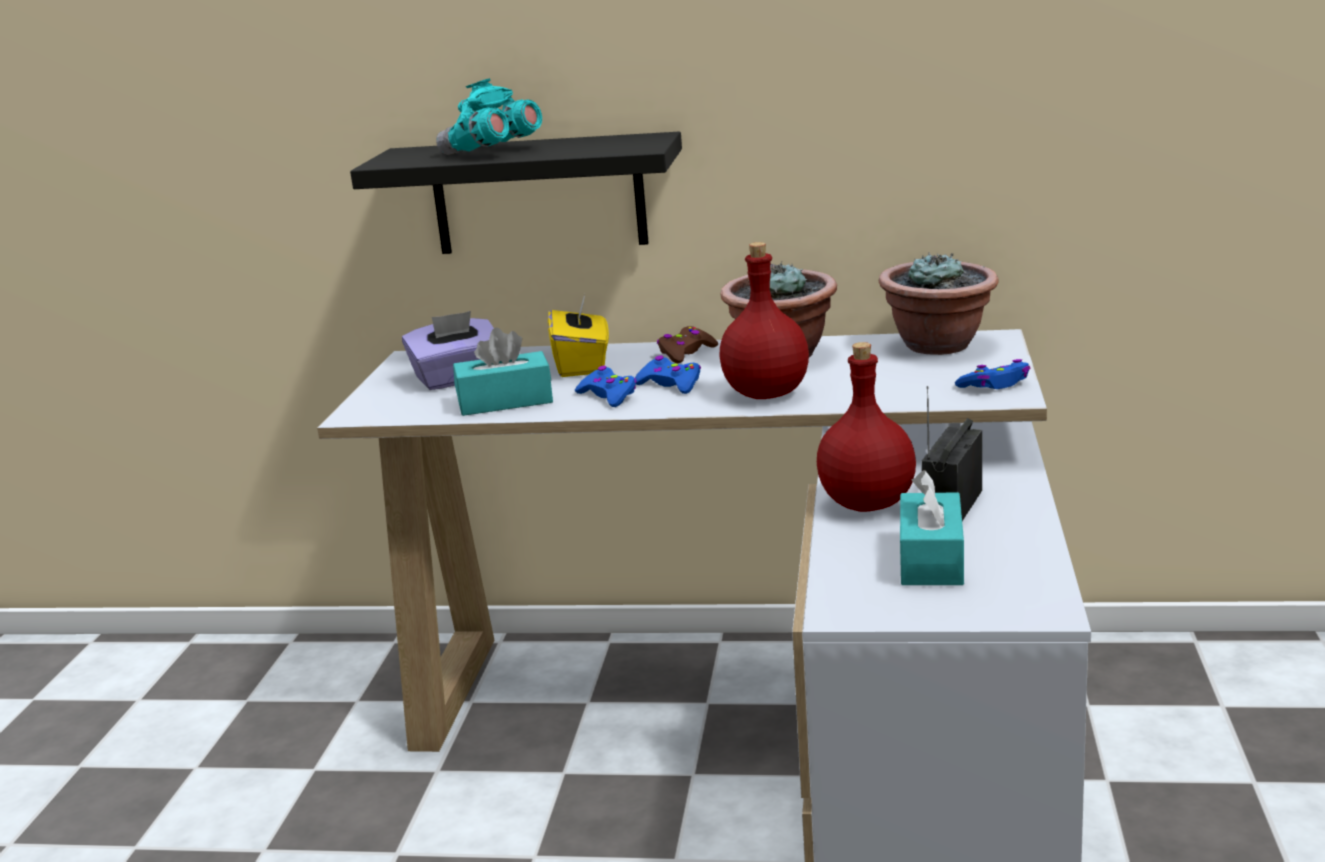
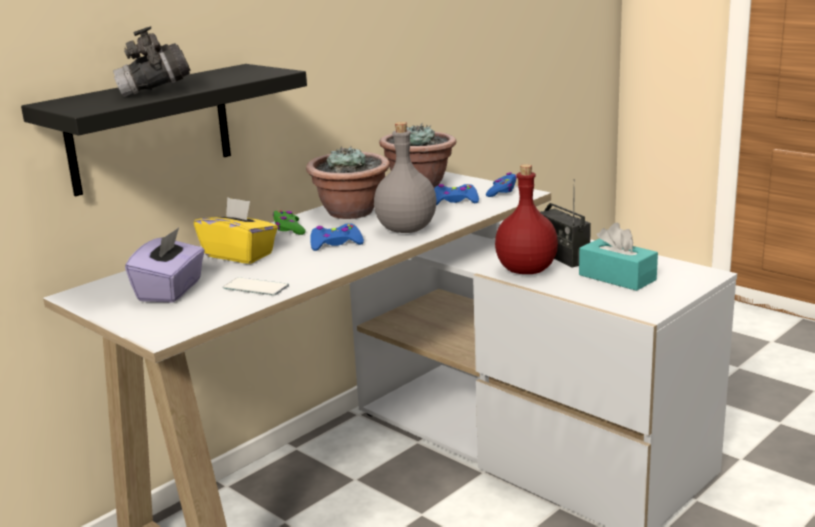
camera: 55 degrees left, 0 degrees up
(491, 152) = (154, 90): turquoise binoculars -> grey binoculars
(505, 401) = (256, 287): turquoise tissue box -> phone
(608, 396) = (317, 261): blue game controller -> blue game controller (454, 201)
(686, 353) = (288, 229): brown game controller -> green game controller
(766, 393) = (405, 229): red bottle -> grey bottle

